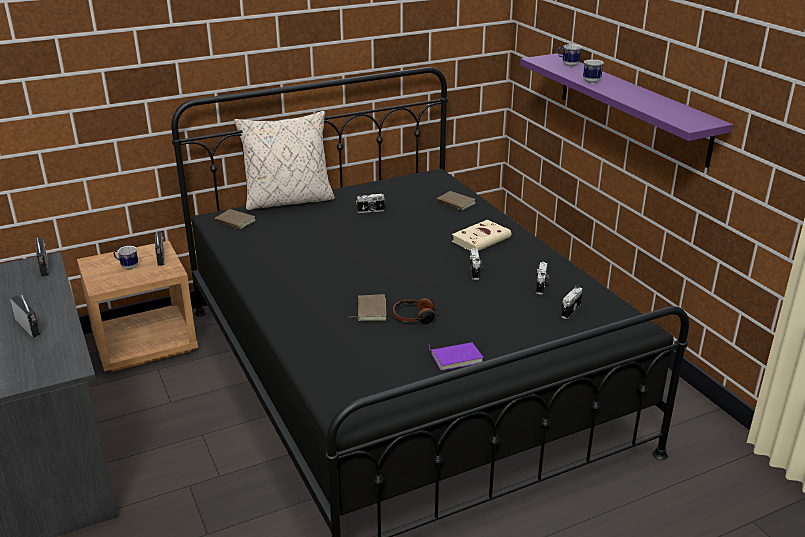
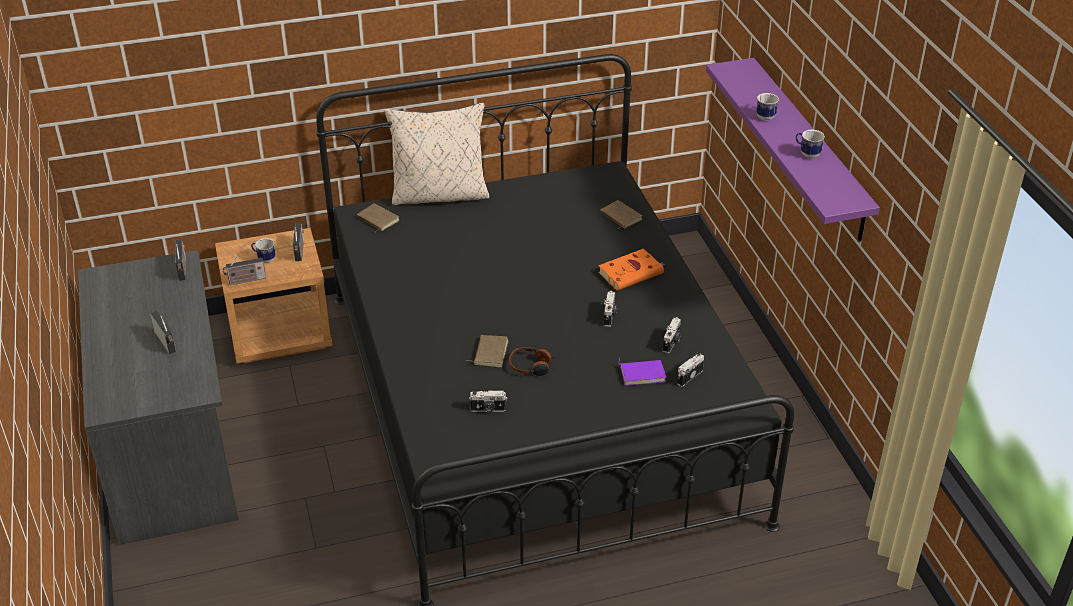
camera: 10 degrees right, 10 degrees up
(110, 284) = (245, 280): none -> radio
(371, 211) = (524, 219): camera -> camera (488, 409)
(456, 357) = (556, 419): purple book -> purple book (642, 373)
(482, 239) = (632, 272): beige book -> orange book
(568, 65) = (754, 83): mug -> mug (807, 153)

